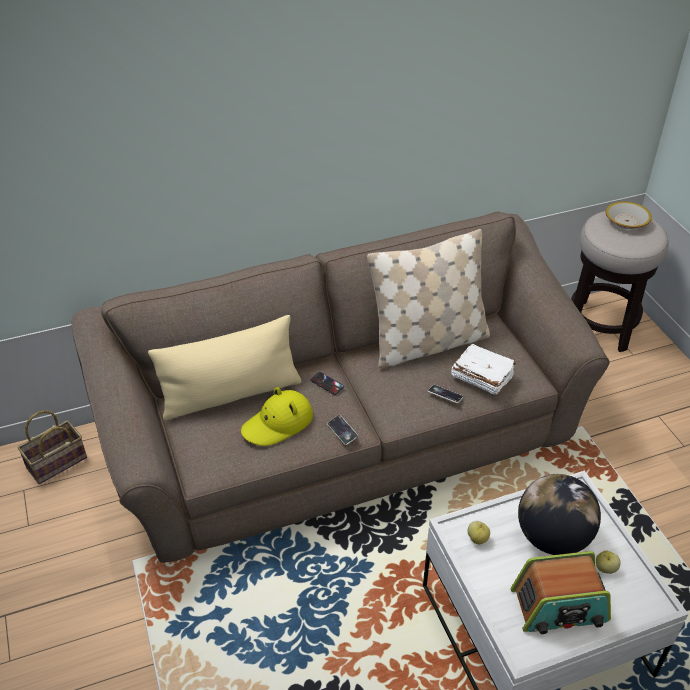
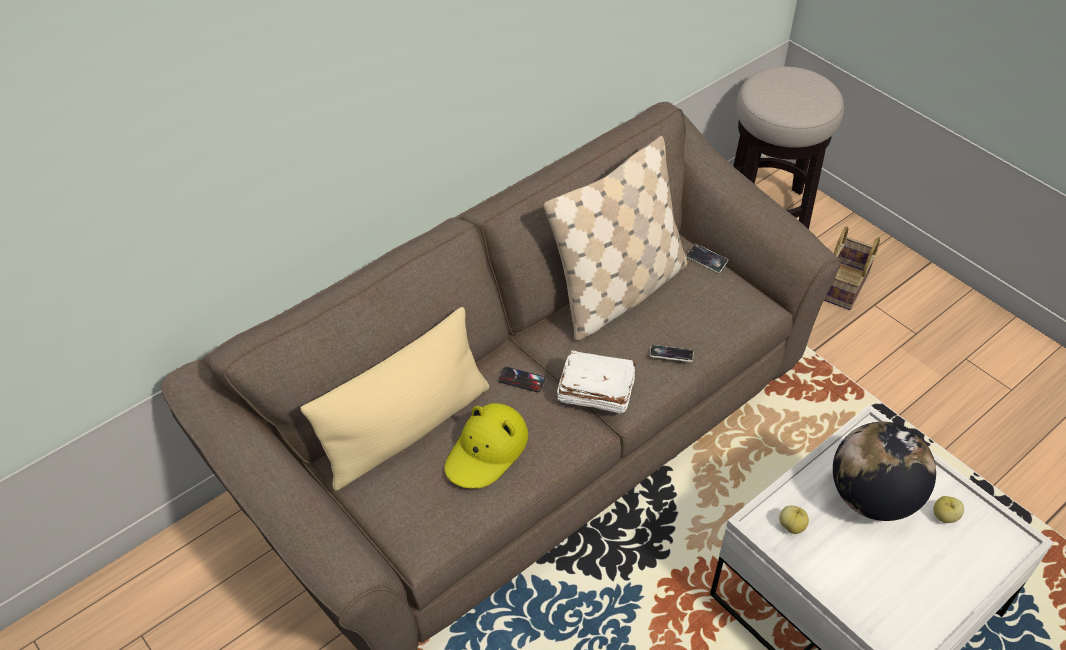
camera: 20 degrees left, 5 degrees up
(56, 464) = (170, 584): basket -> basket (845, 287)
(342, 431) = (571, 438): phone -> phone (706, 260)
(481, 377) = (701, 319): white book -> white book (595, 391)
(559, 606) = (918, 579): radio -> none
(626, 221) = (788, 81): bowl -> none

